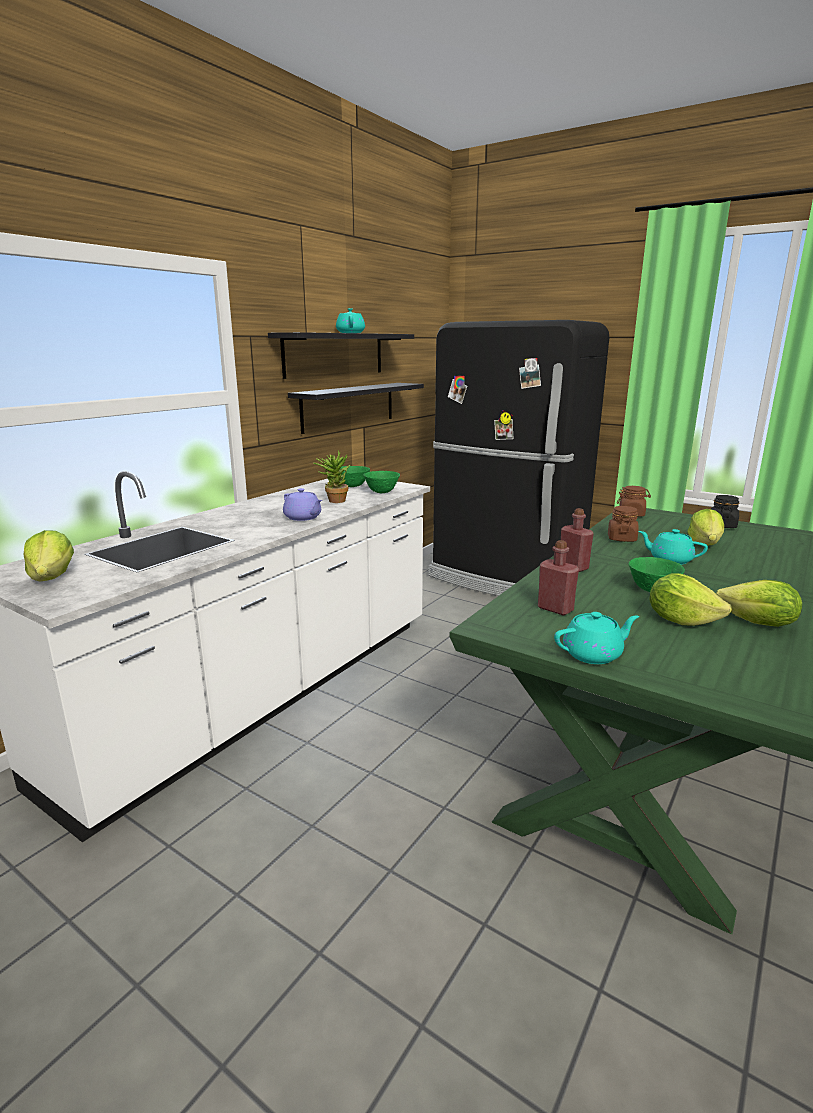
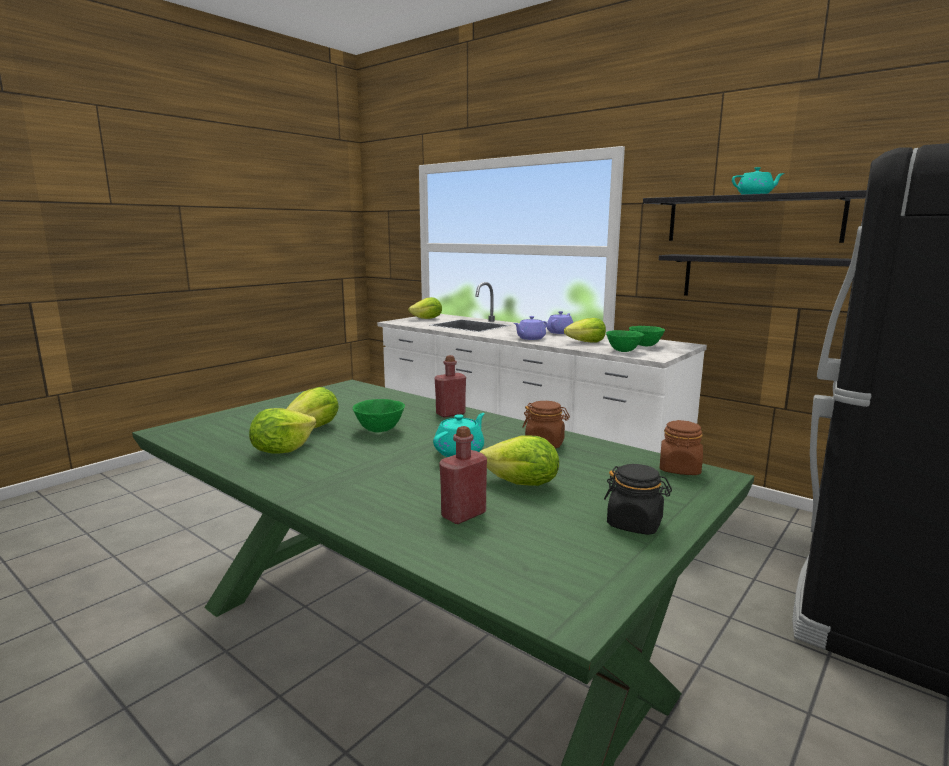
camera: 95 degrees right, 5 degrees down
(261, 507) = (560, 332): none -> purple teapot
(334, 500) = (586, 342): potted plant -> lettuce
(555, 609) = (364, 400): red bottle -> red bottle (463, 515)
(593, 654) = (291, 401): turquoise teapot -> none

